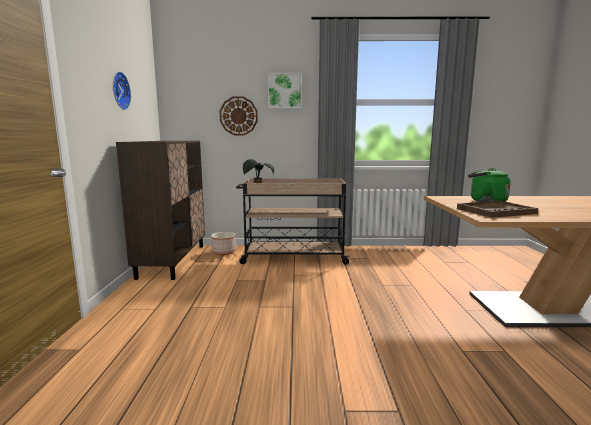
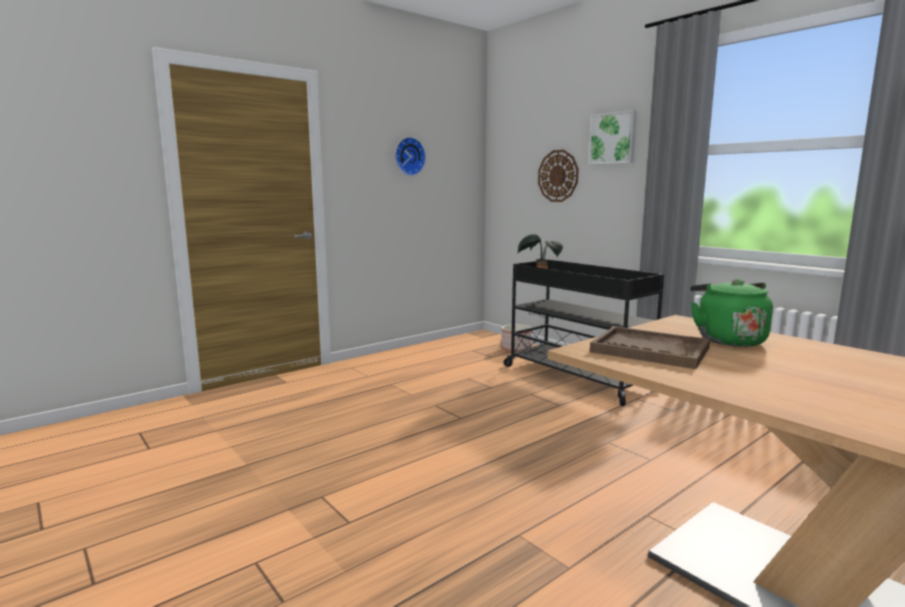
camera: 50 degrees right, 0 degrees up
(173, 260) = (456, 344): brown cabinet -> none
(293, 257) = (576, 377): beige cart -> black cart

